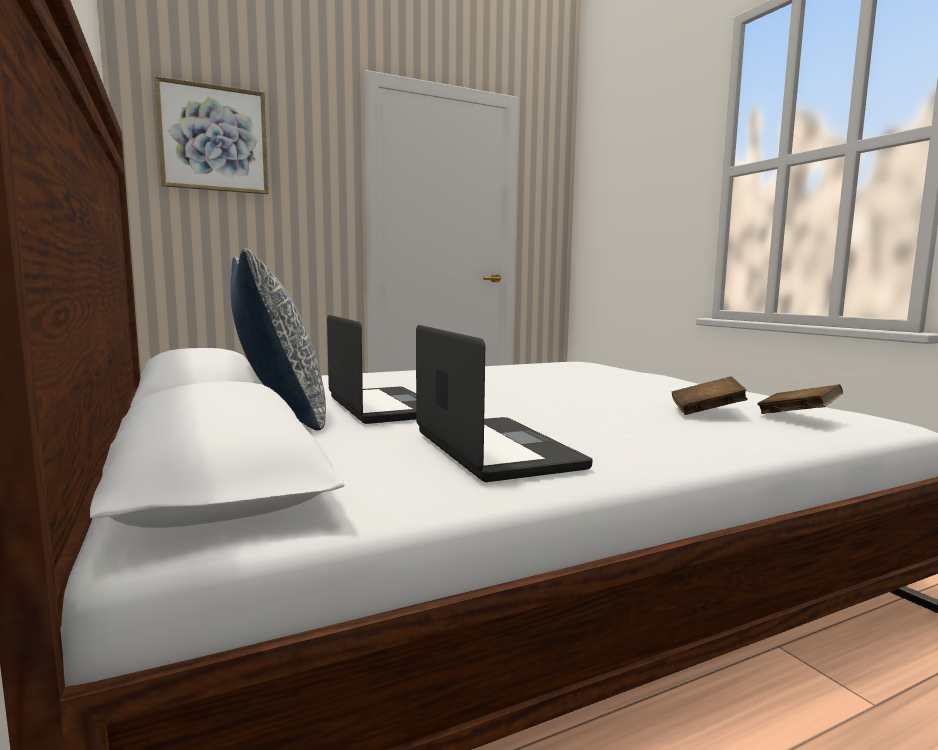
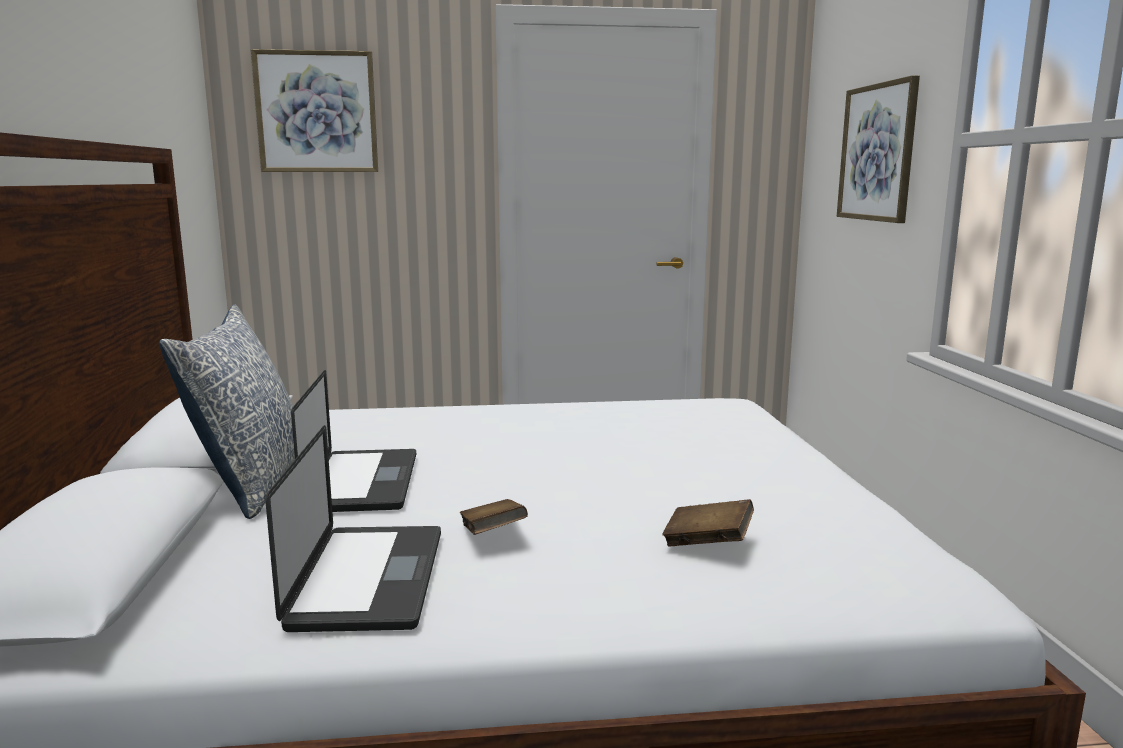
camera: 20 degrees right, 5 degrees up
(649, 192) = (877, 153): none -> picture
(797, 416) = (815, 571): brown book -> brown book (492, 535)

